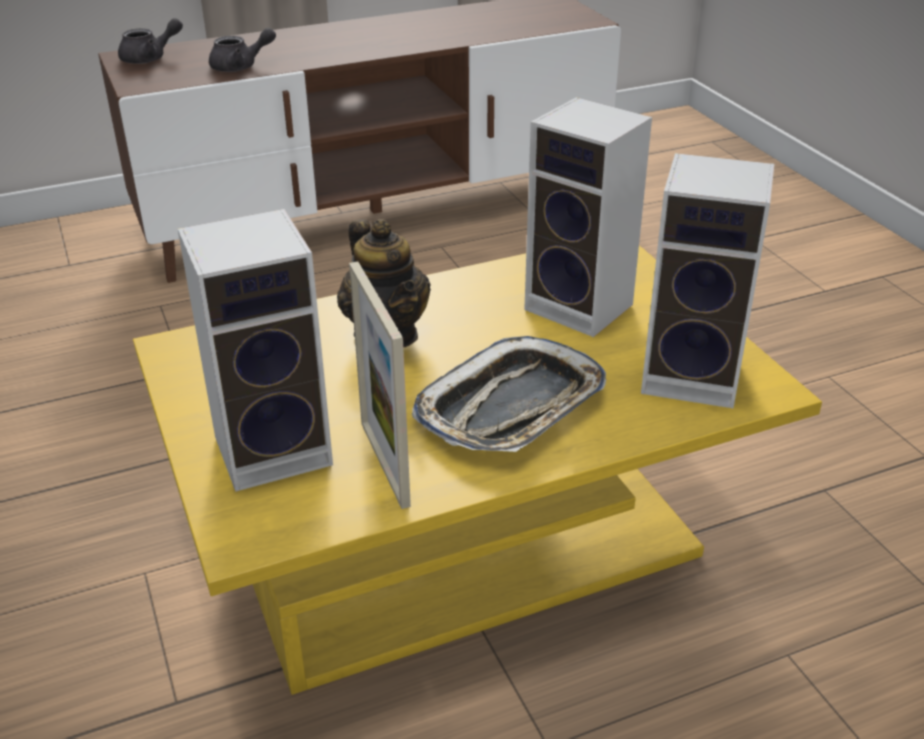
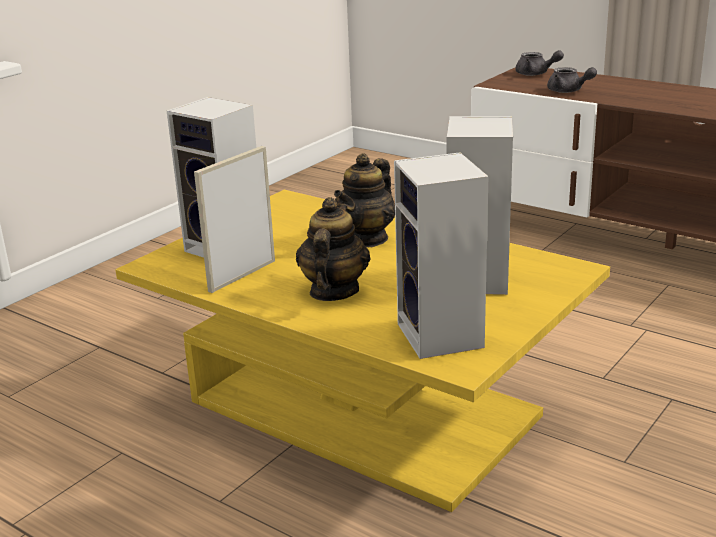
camera: 60 degrees right, 10 degrees down
(511, 407) = (333, 291): tray -> teapot

